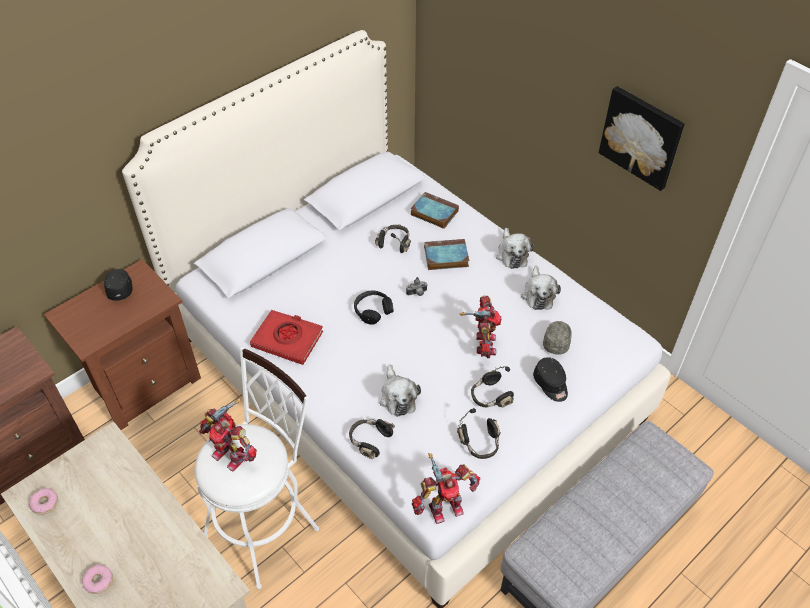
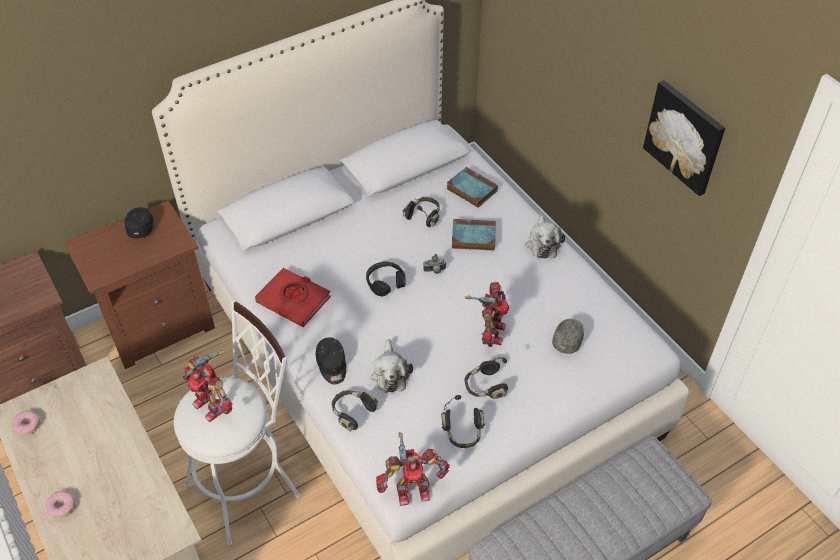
camera: 10 degrees right, 0 degrees up
(538, 294) = (560, 288): plush toy -> none
(551, 384) = (551, 383): black cap -> black cap (332, 366)

